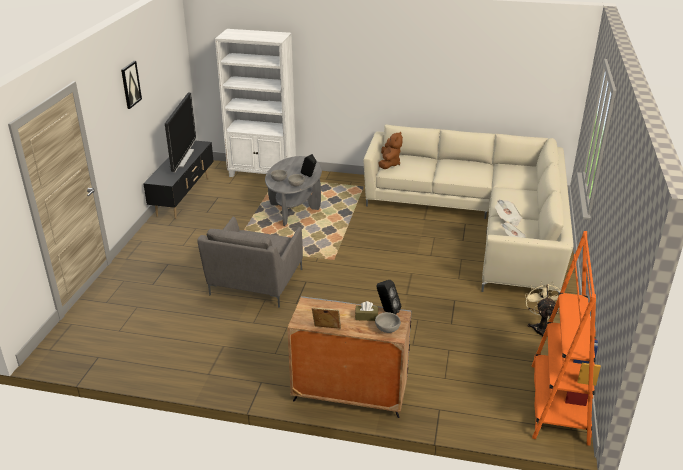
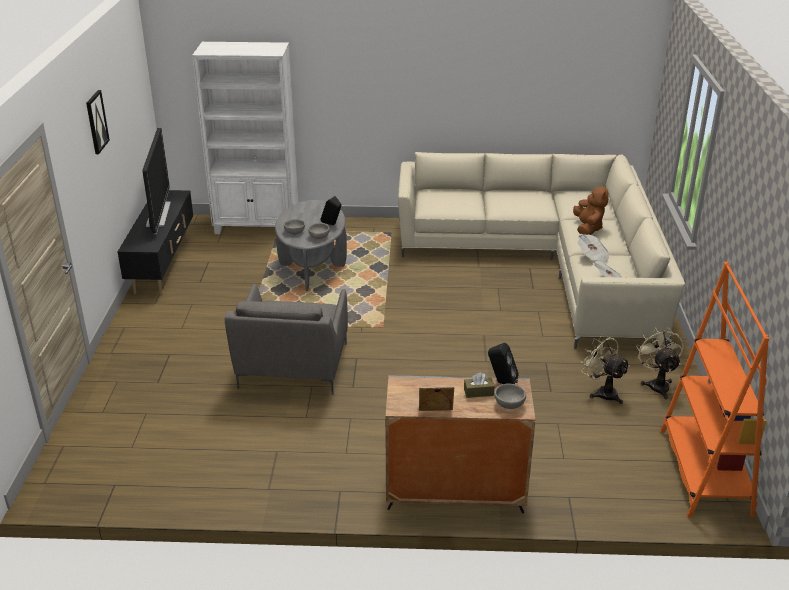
camera: 10 degrees left, 0 degrees up
(389, 164) = (427, 201): brown plush toy -> brown plush toy (588, 228)
(493, 329) = (602, 392): none -> beige fan

